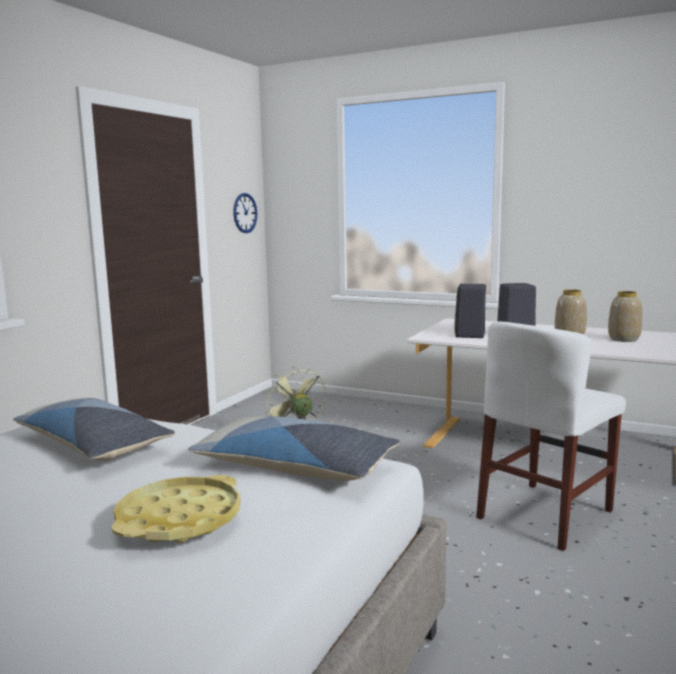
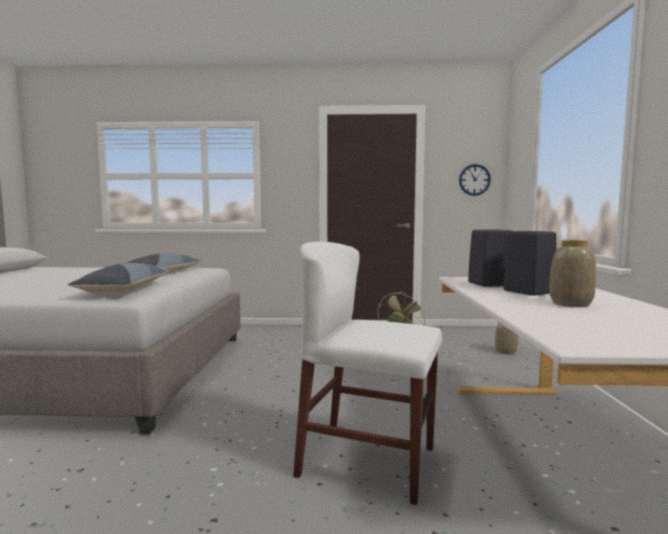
camera: 65 degrees right, 5 degrees down
(180, 519) = (57, 284): yellow tray -> none
(623, 339) = (617, 319): vase -> vase (505, 351)

